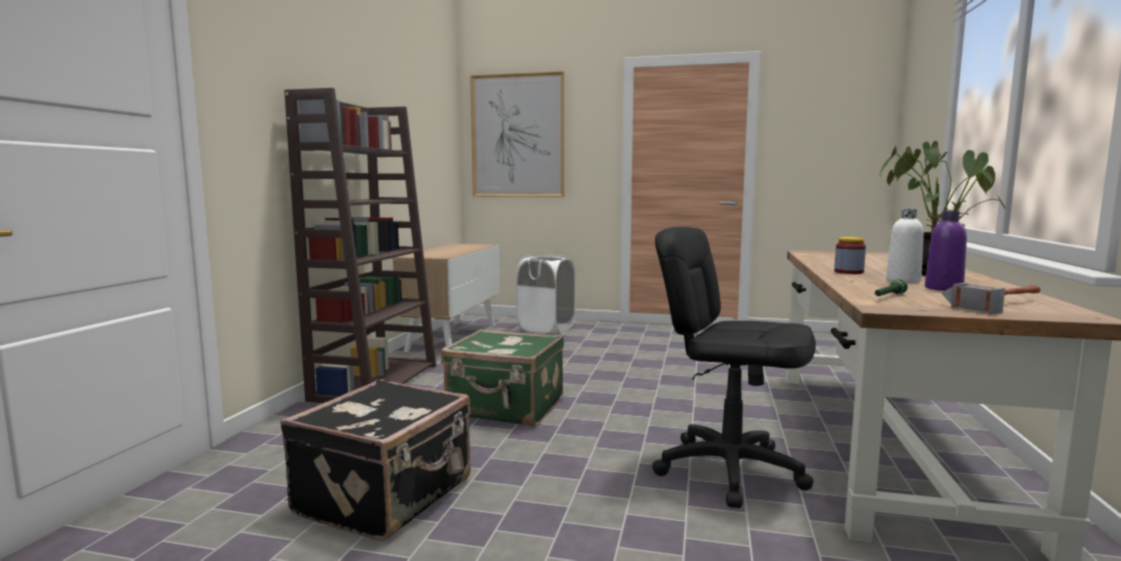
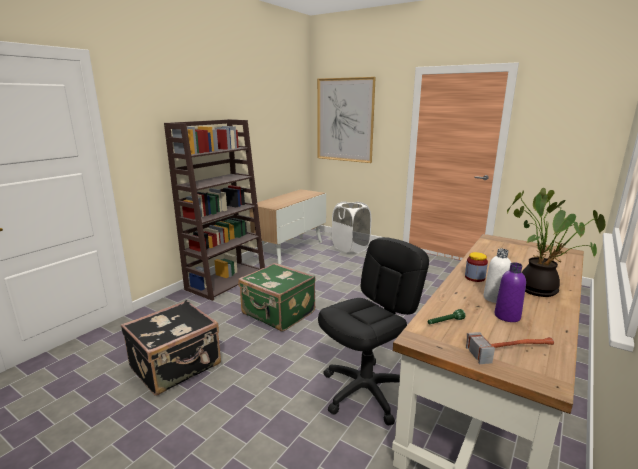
camera: 20 degrees right, 10 degrees up
(729, 470) = (366, 391): black office chair -> black office chair turned 90 degrees clockwise

